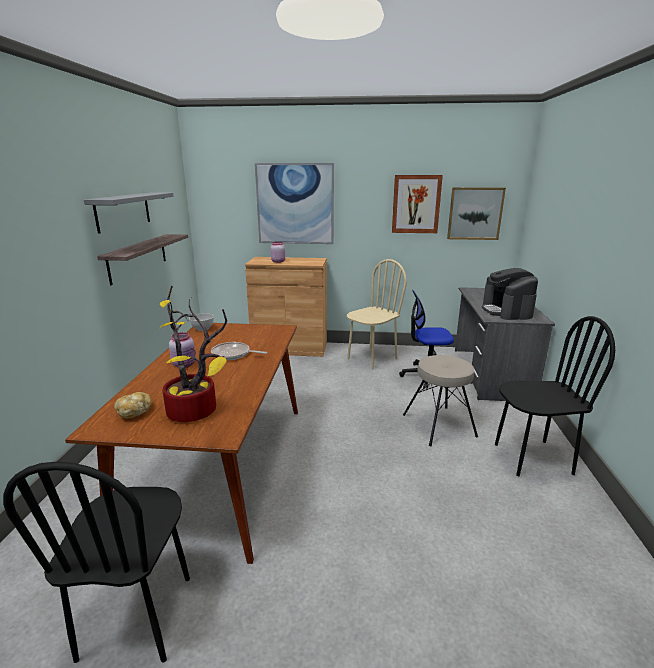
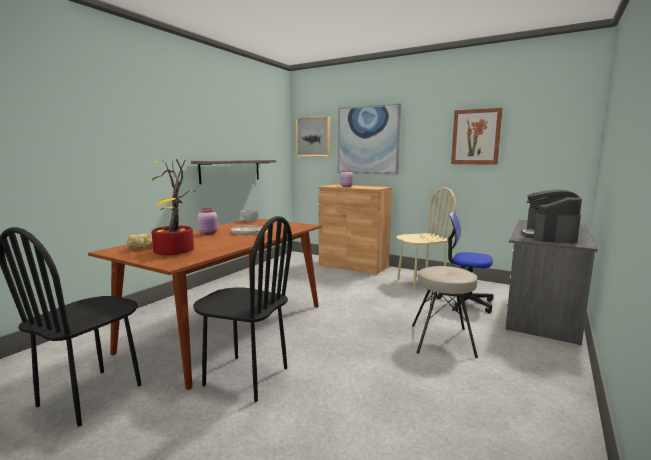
camera: 25 degrees right, 10 degrees down
(123, 211) = (221, 135): grey shelf -> none
(475, 213) = (539, 144): picture -> picture (313, 136)
(532, 458) = (528, 389): black chair -> black chair (246, 377)

